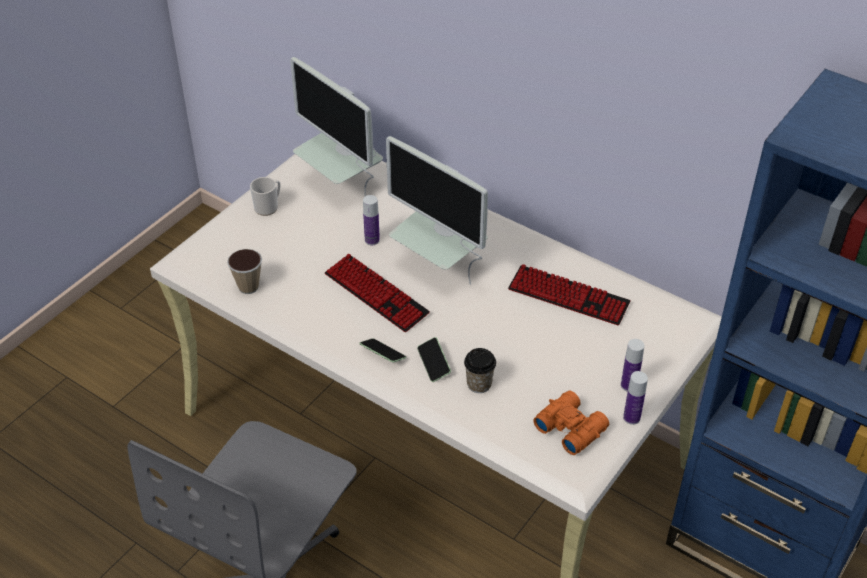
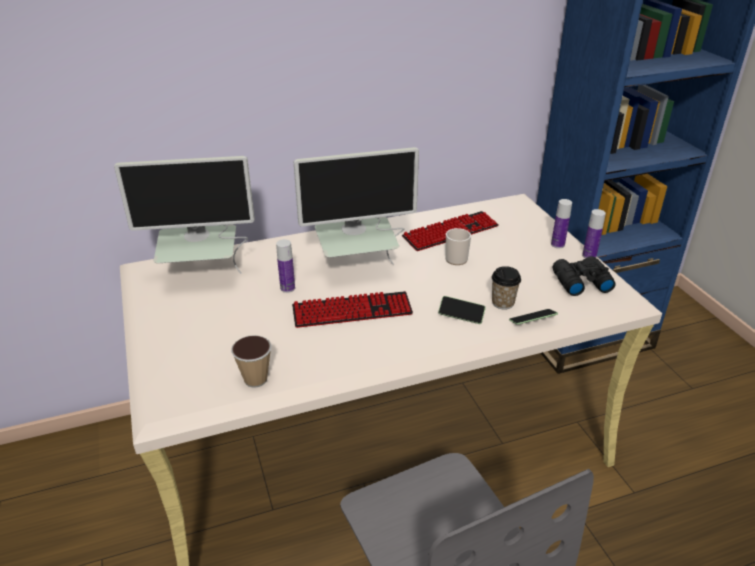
camera: 55 degrees left, 10 degrees down
(268, 207) = (170, 325): mug -> mug (456, 257)
(382, 355) = (425, 336): phone -> phone (532, 322)
(570, 427) = (580, 282): orange binoculars -> black binoculars

